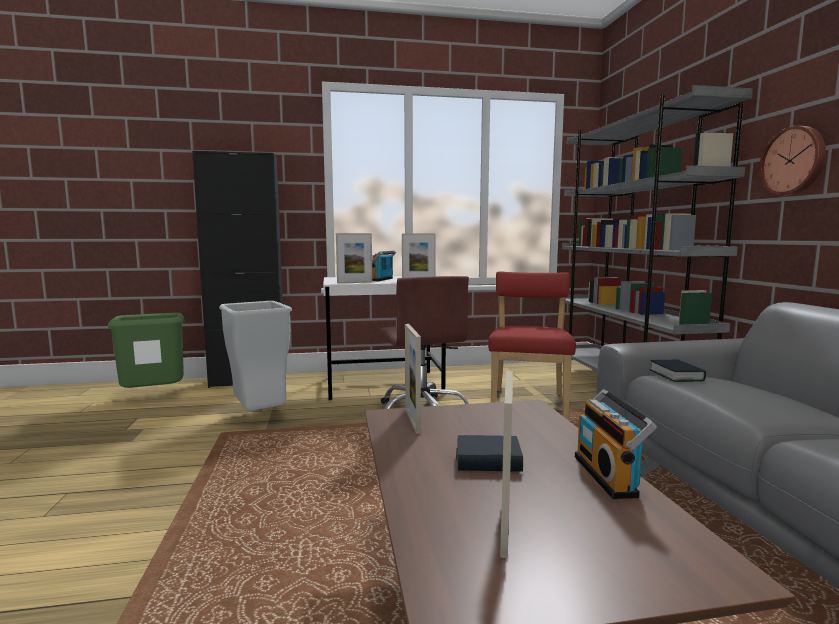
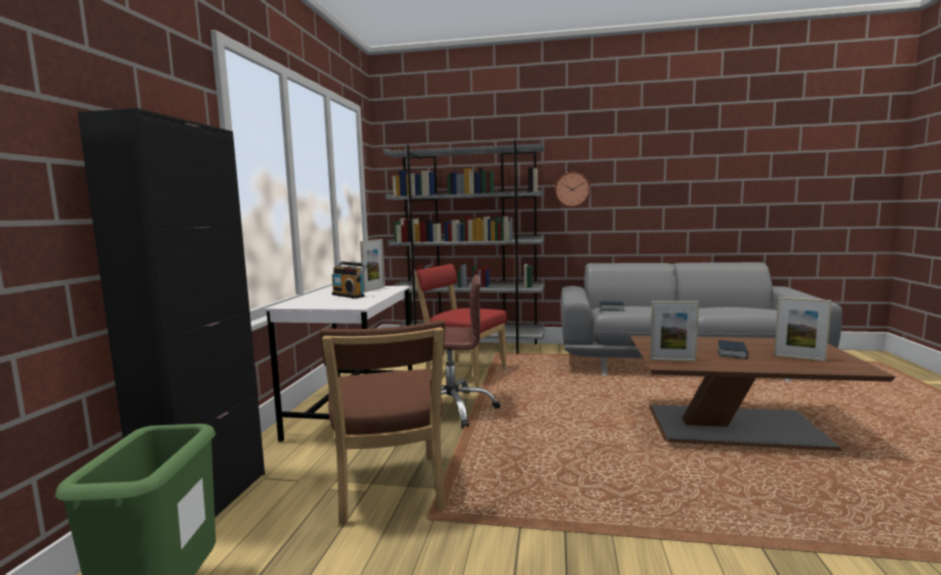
camera: 70 degrees left, 0 degrees up
(260, 417) = (390, 492): grey trash can -> brown chair
(354, 282) = (365, 302): picture frame -> none
(609, 475) = (740, 340): radio -> none

